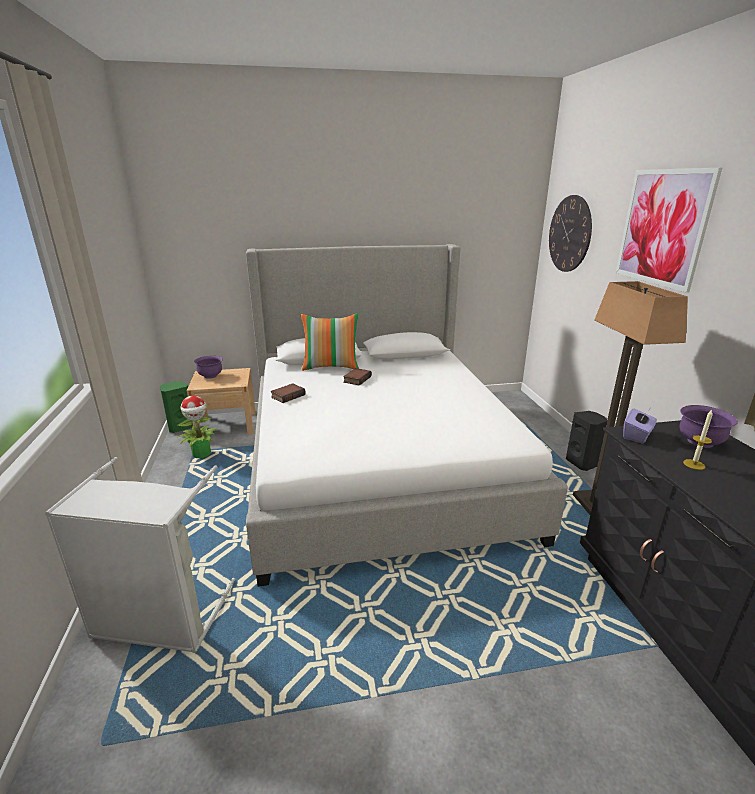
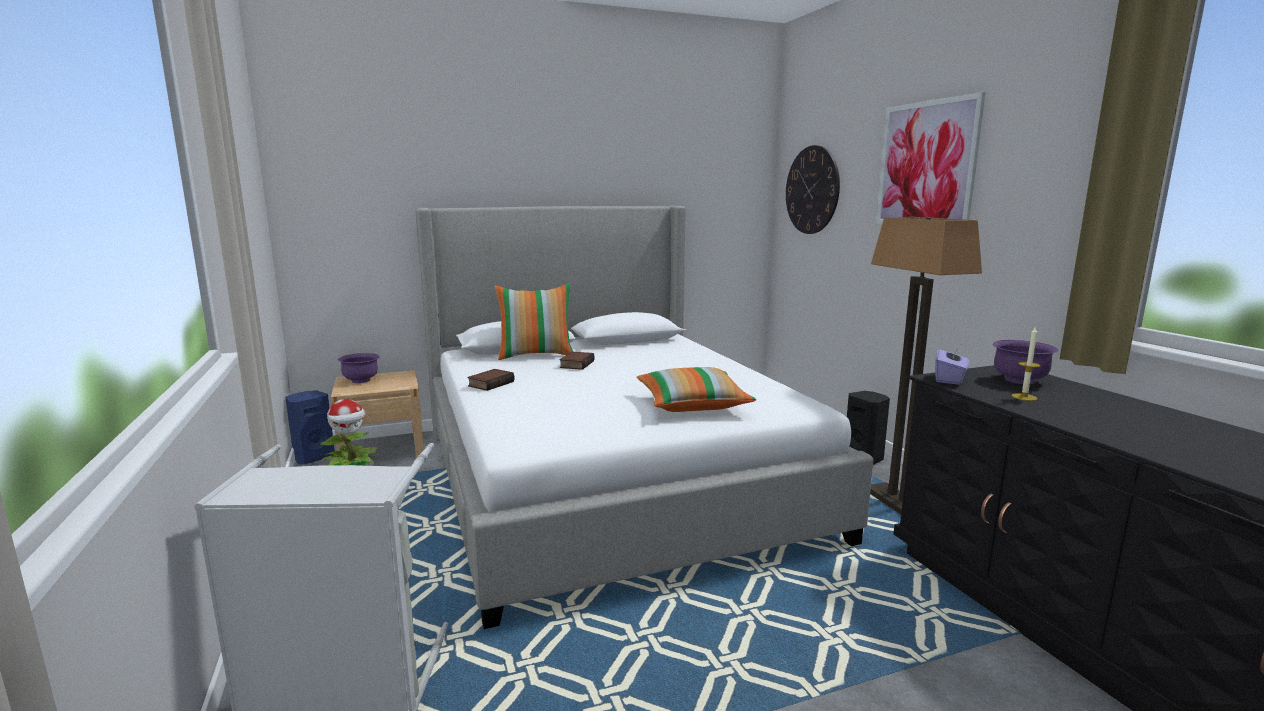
camera: 10 degrees left, 10 degrees down
(180, 427) = (313, 457): green speaker -> blue speaker
(429, 431) = (692, 405): none -> pillow

